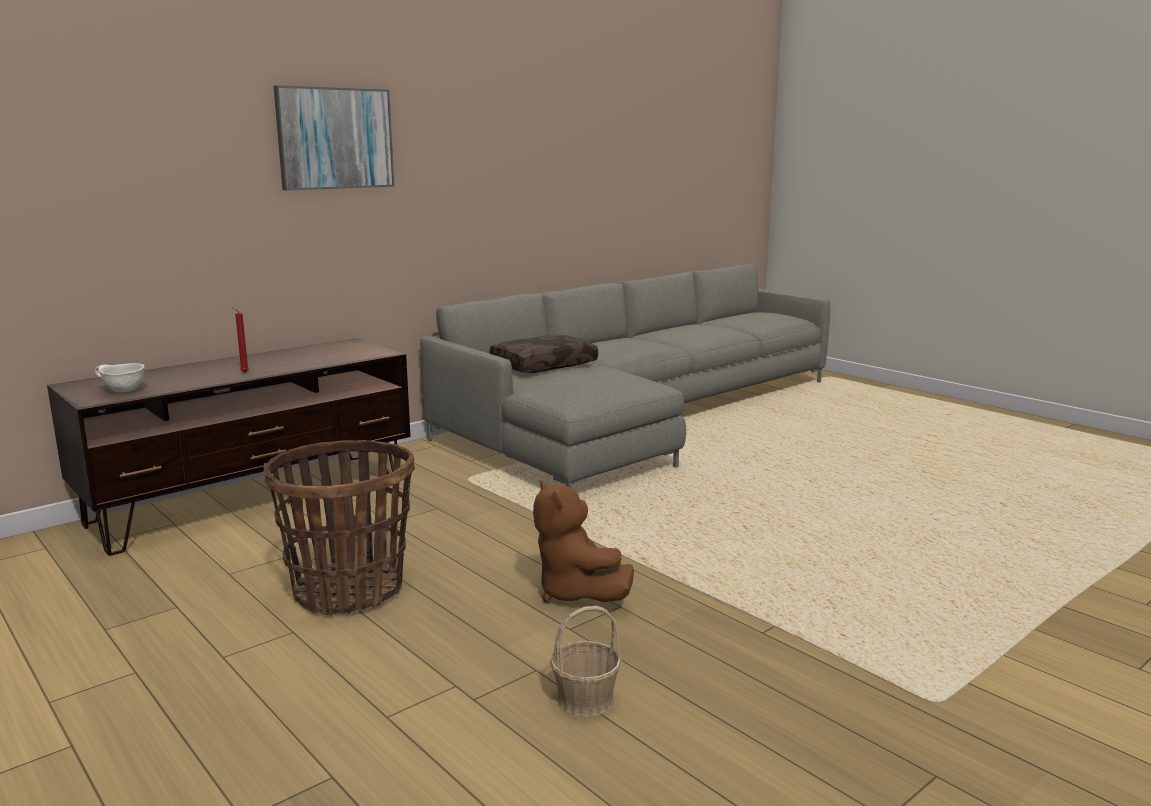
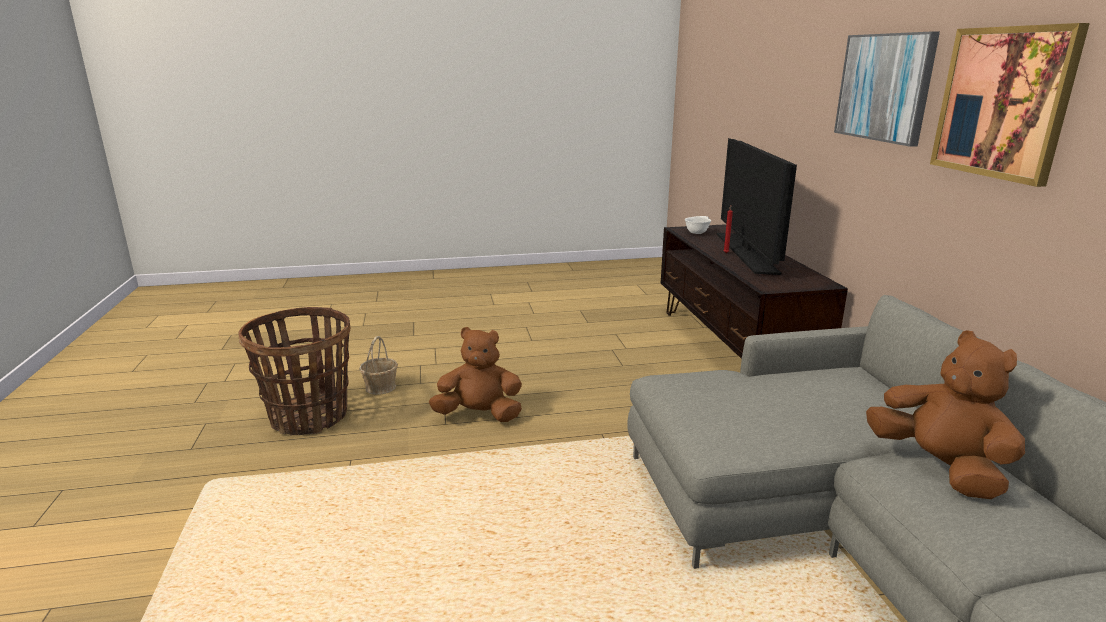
camera: 120 degrees right, 5 degrees up
(239, 366) = (747, 253): none -> television
(349, 591) = (561, 356): basket -> basket (309, 416)
(455, 143) = (1003, 103): none -> picture
(543, 365) = (835, 400): brown pillow -> none
(604, 348) = (938, 467): none -> brown plush toy

